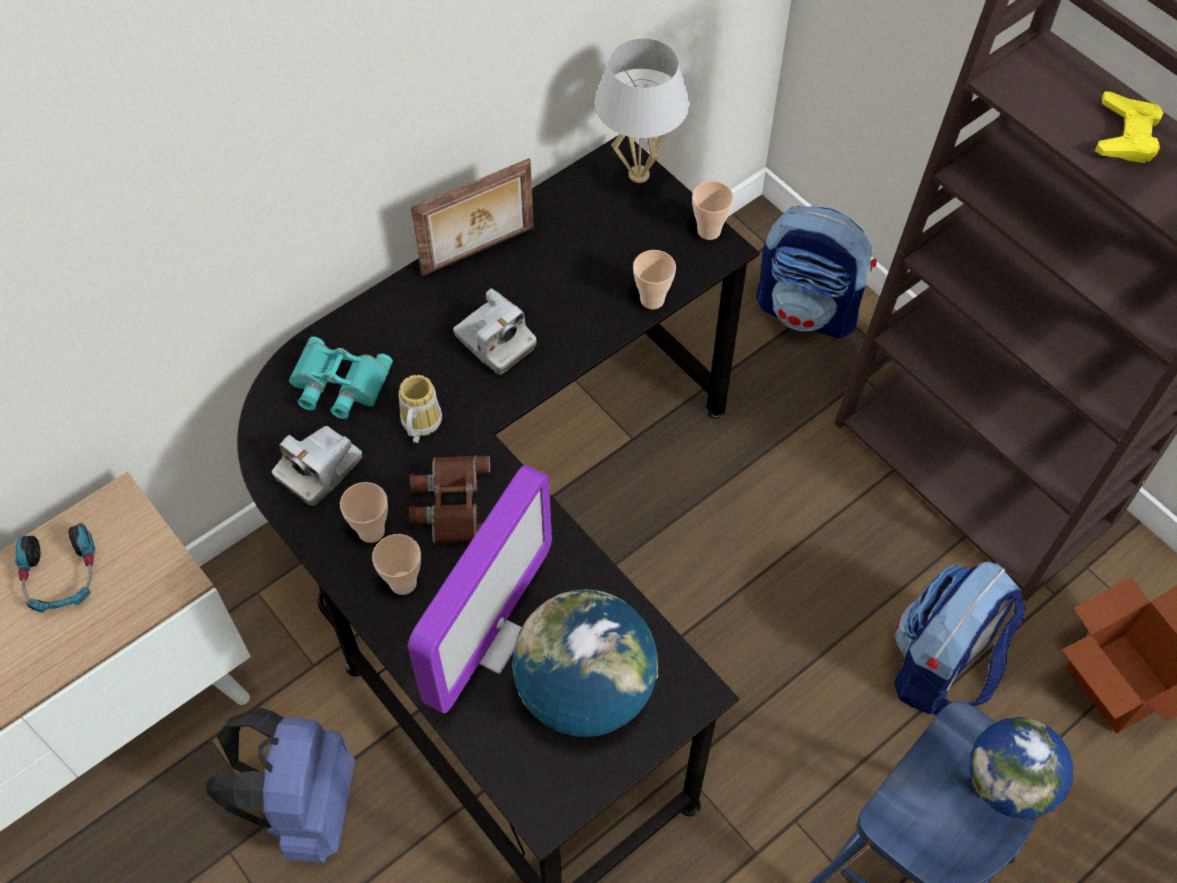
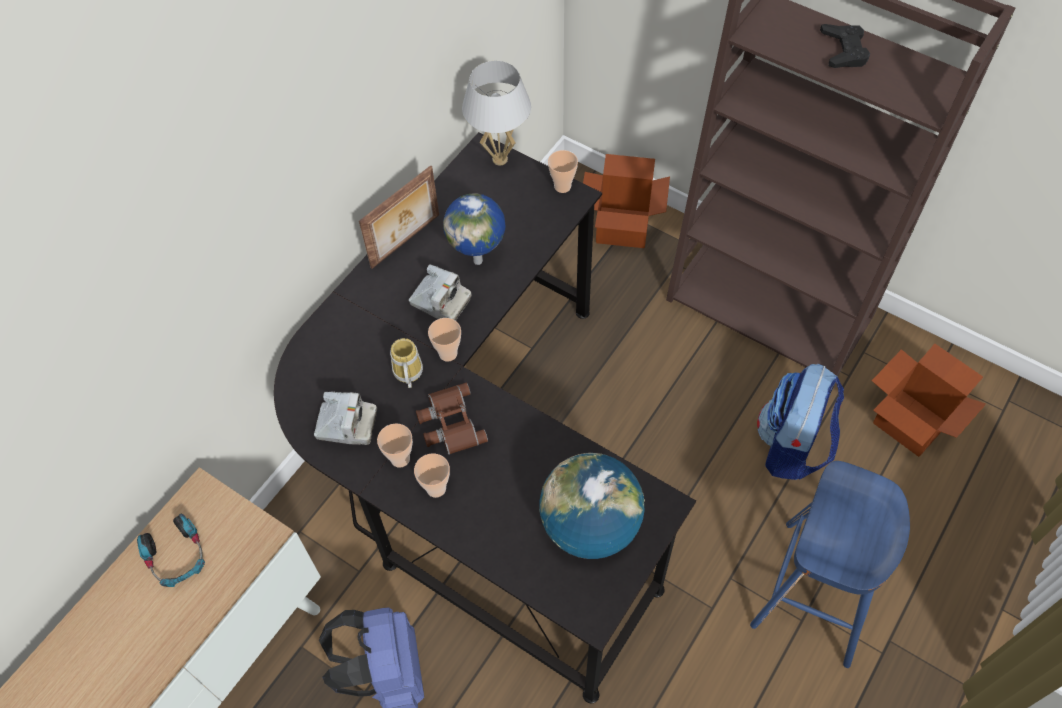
camera: 15 degrees left, 0 degrees up
(319, 469) = (347, 425): camera -> camera turned 105 degrees counterclockwise
(337, 384) = (338, 362): turquoise binoculars -> none
(487, 639) = (509, 510): monitor -> none
(652, 300) = (540, 244): cup -> cup (448, 353)
(808, 310) = (622, 227): backpack -> cardboard box
(999, 797) = (881, 517): globe -> globe (479, 260)
(1126, 135) = (843, 50): yellow game controller -> black game controller

